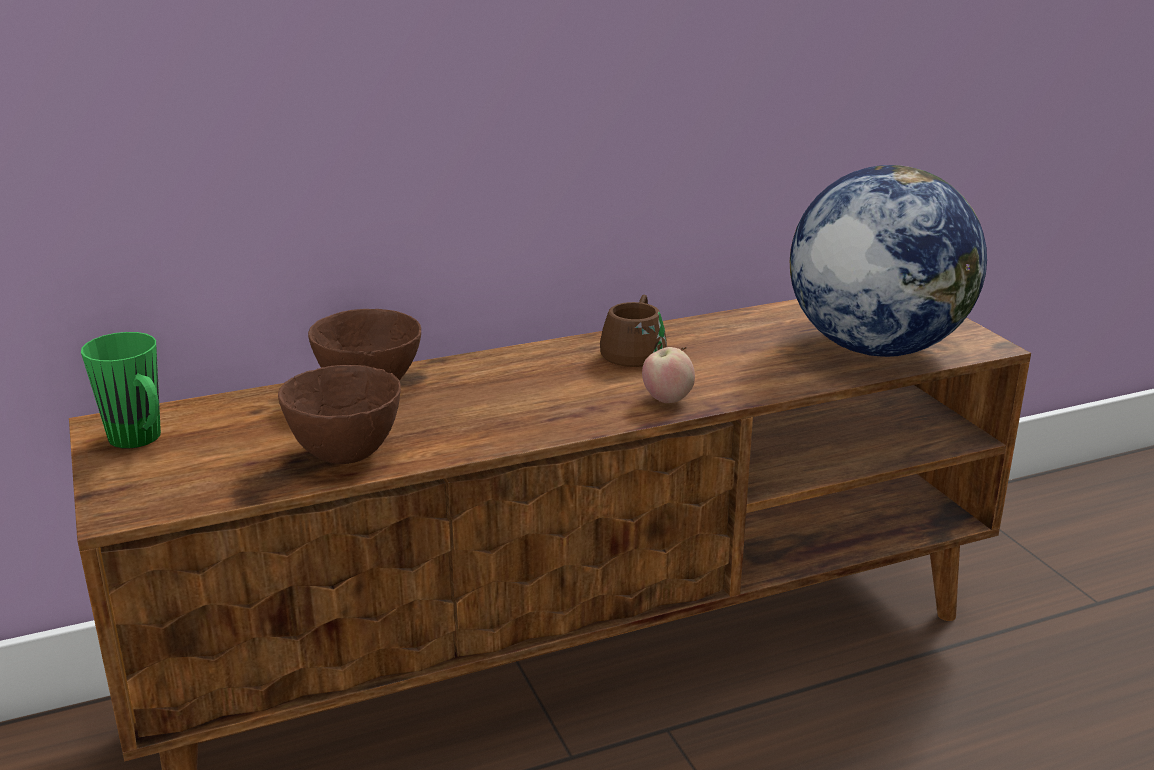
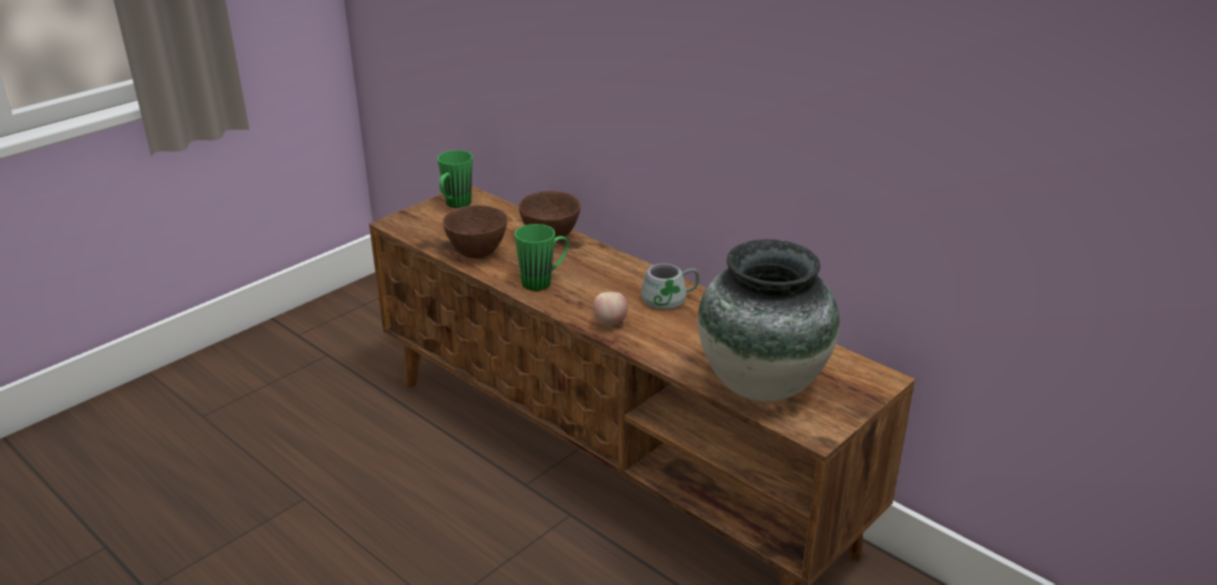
camera: 65 degrees right, 5 degrees up
(503, 420) = (544, 282): none -> green mug
(642, 352) = (671, 301): brown mug -> grey mug
(875, 347) = (762, 384): globe -> vase

